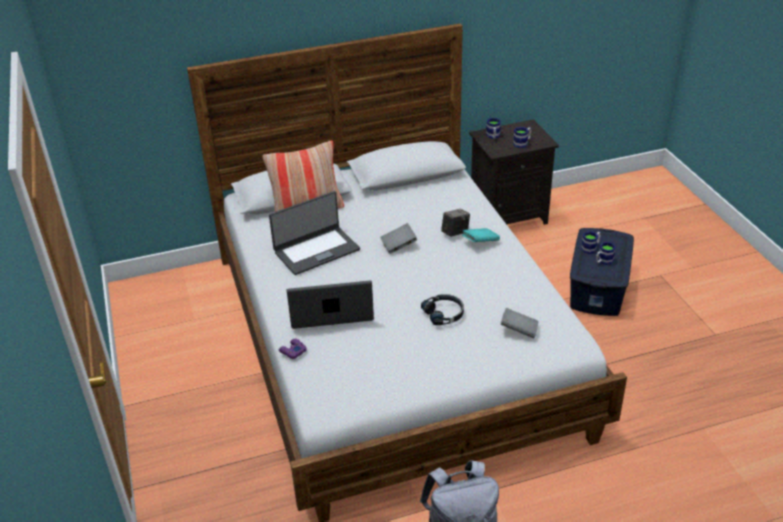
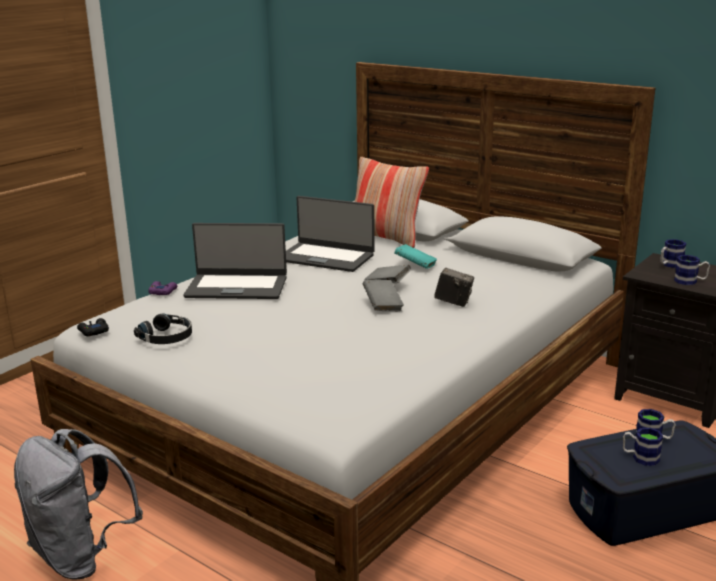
camera: 55 degrees right, 15 degrees down
(331, 311) = (237, 287): laptop -> laptop turned 135 degrees clockwise
(336, 409) = (93, 331): none -> black game controller
(444, 313) = (298, 336): black headphones -> black headphones (167, 337)
(480, 242) = (456, 319): turquoise book -> turquoise book (415, 266)
(519, 330) = (316, 382): grey book -> grey book (383, 306)

